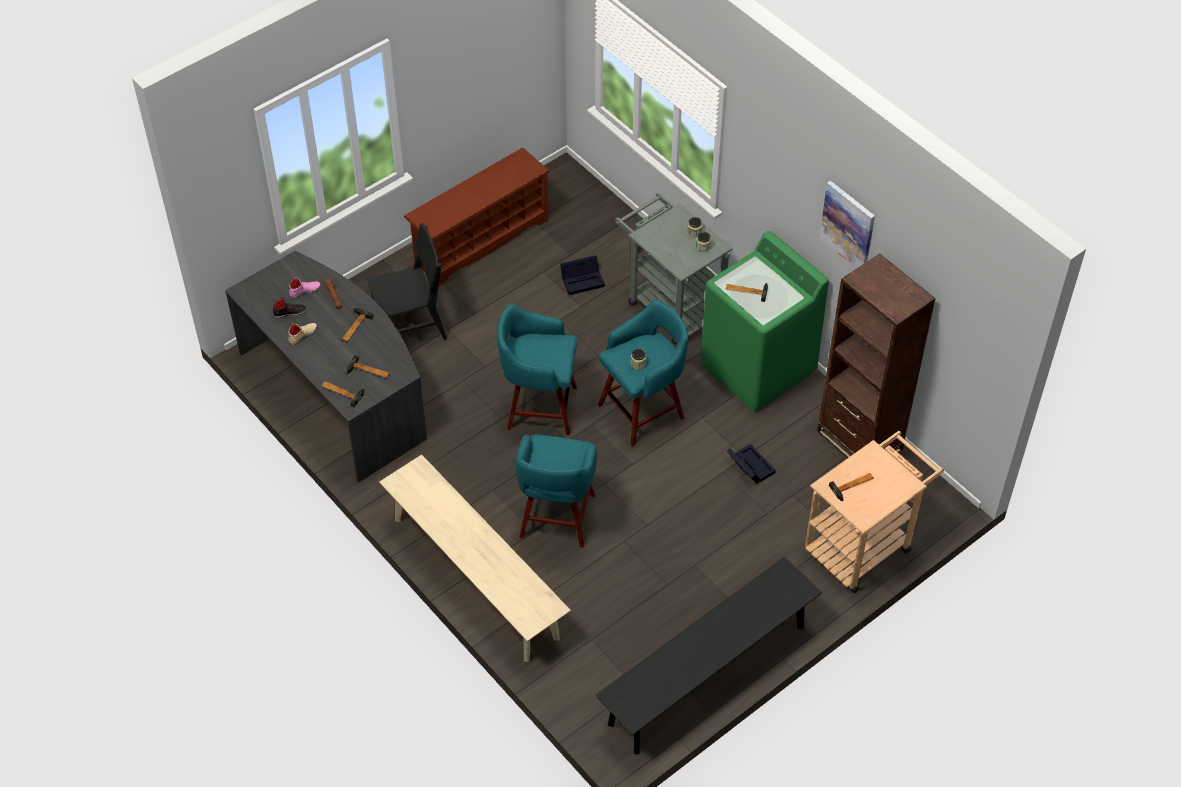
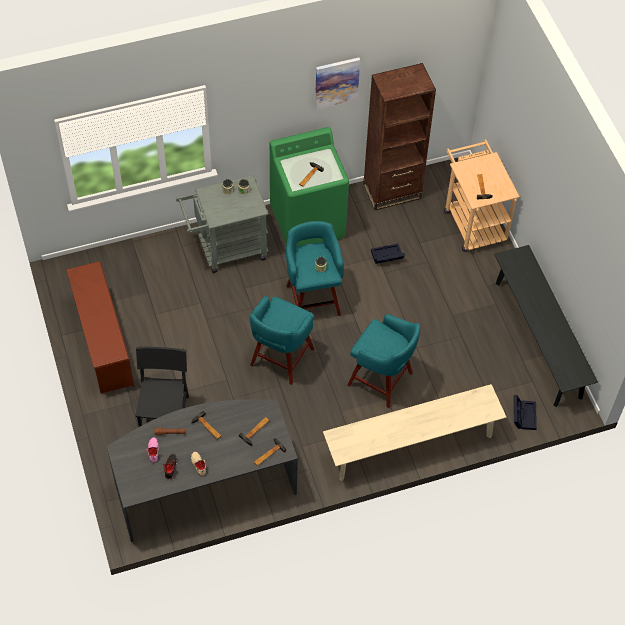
camera: 70 degrees left, 5 degrees up
(583, 280) = (176, 292): black storage box -> black storage box (523, 414)

